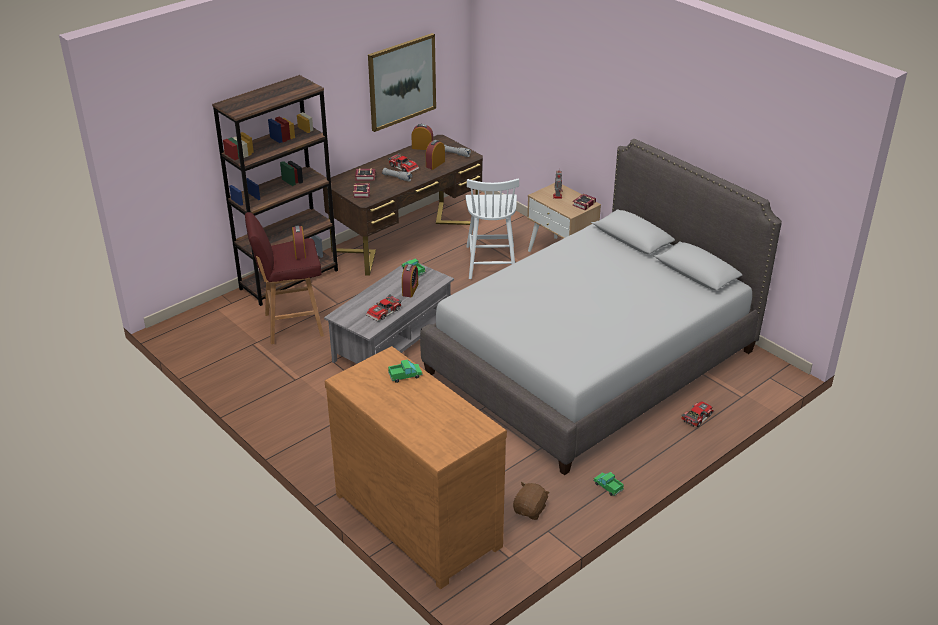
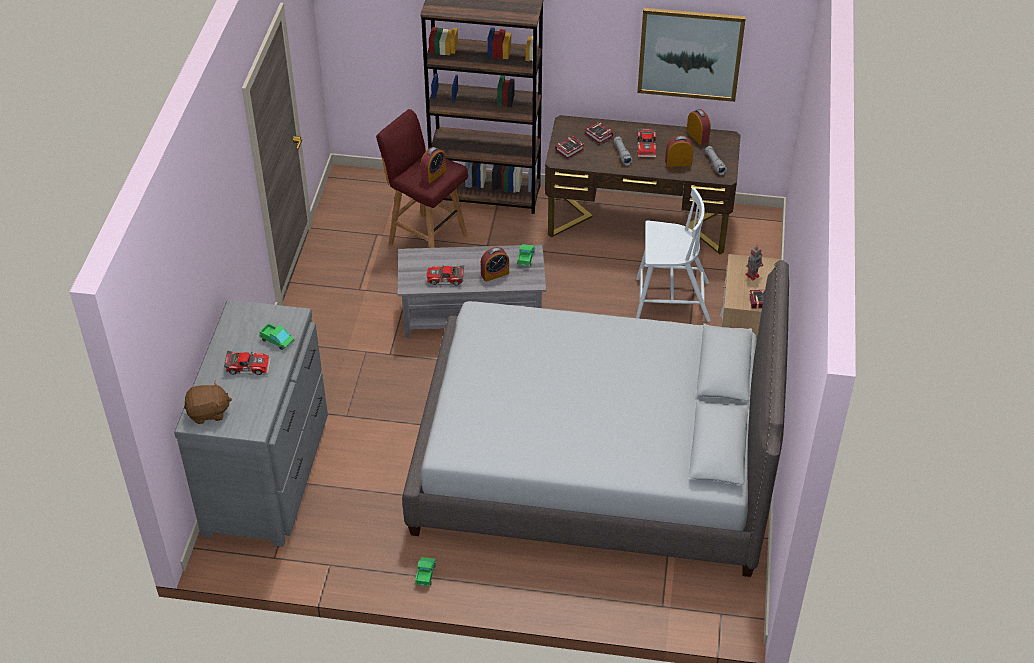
camera: 50 degrees right, 10 degrees up
(419, 518) = (268, 473): brown dresser -> grey dresser
(491, 261) = (670, 300): white chair -> white chair turned 135 degrees counterclockwise
(530, 510) = (344, 538): brown plush toy -> brown plush toy (208, 413)
(696, 417) = (592, 586): toy car -> toy car (248, 366)

